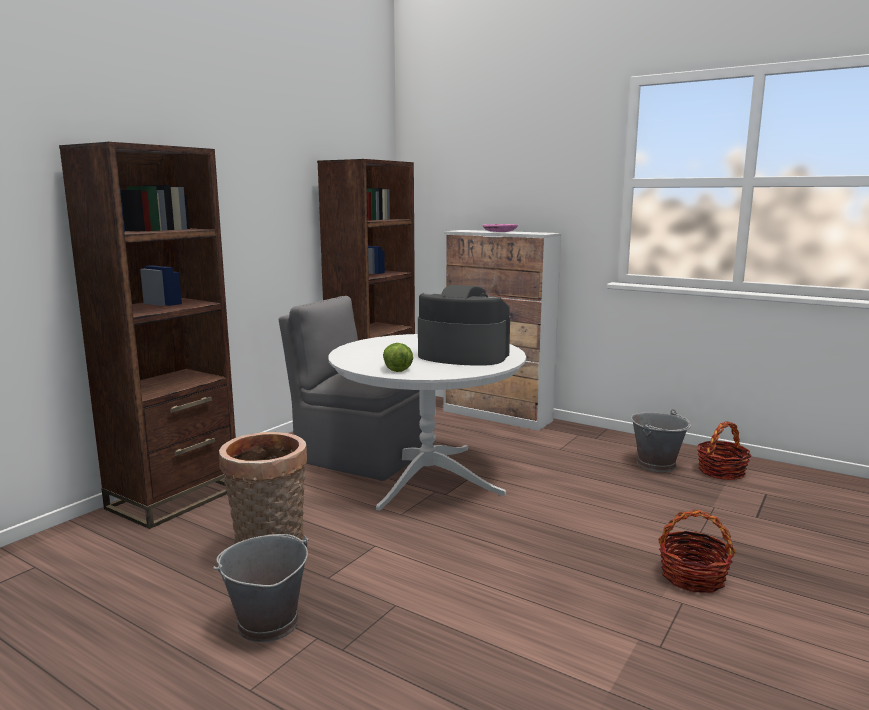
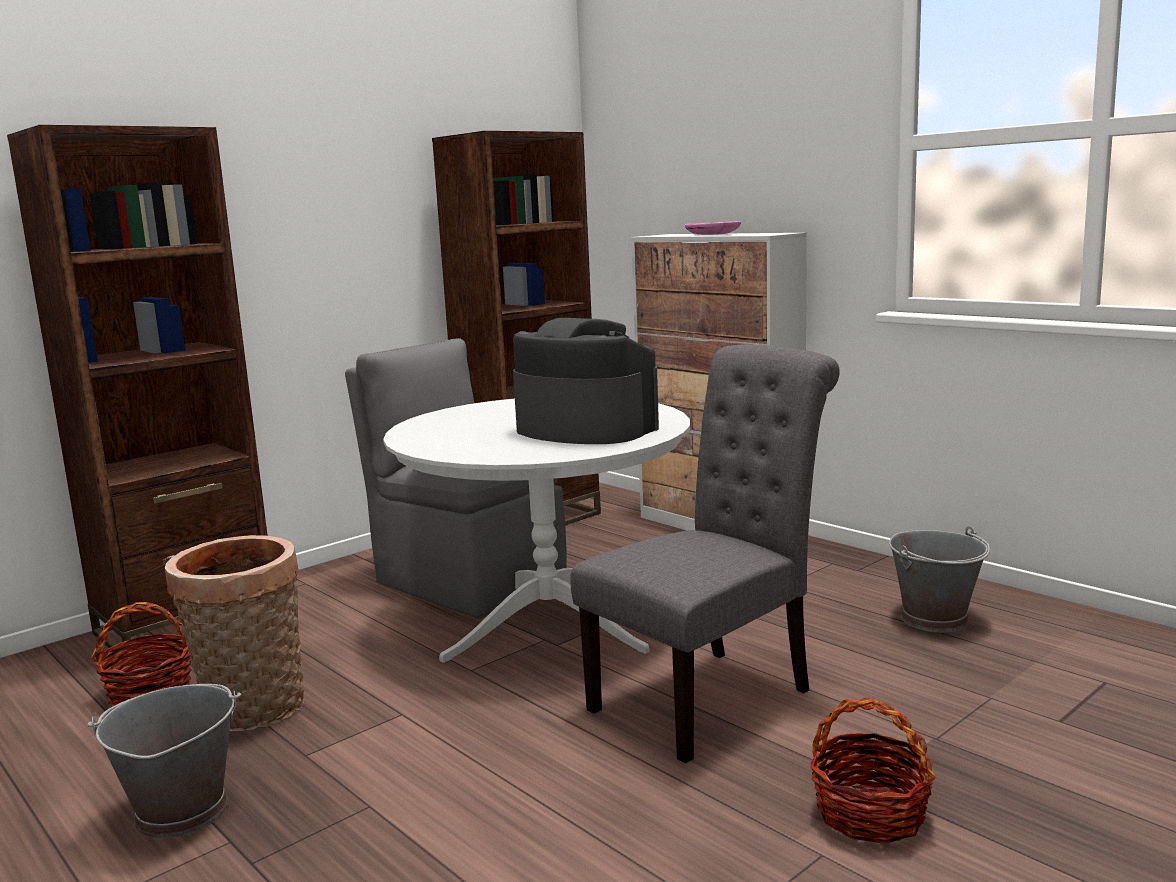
camera: 15 degrees right, 0 degrees up
(396, 368) = (464, 446): lettuce -> none
(561, 518) = (712, 696): none -> grey chair
(721, 471) = (1045, 638): basket -> basket (150, 691)

